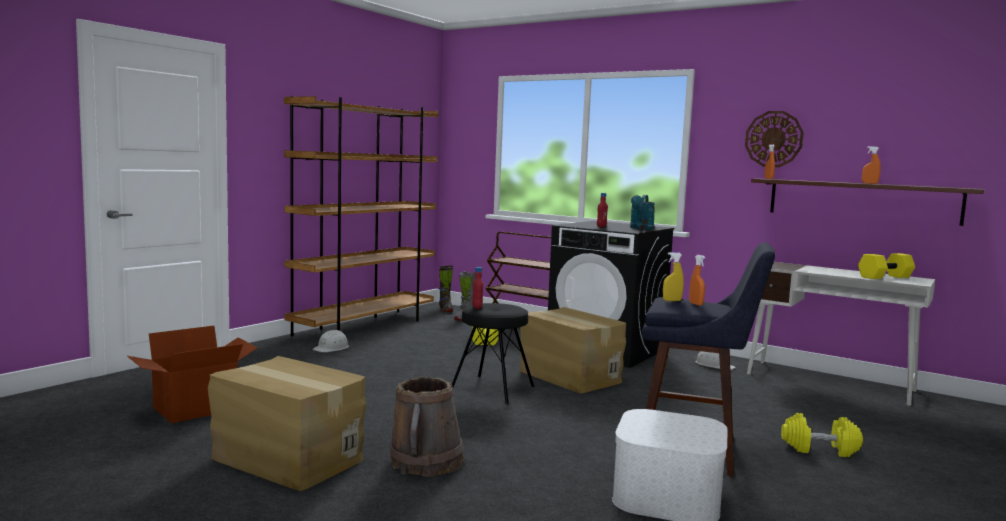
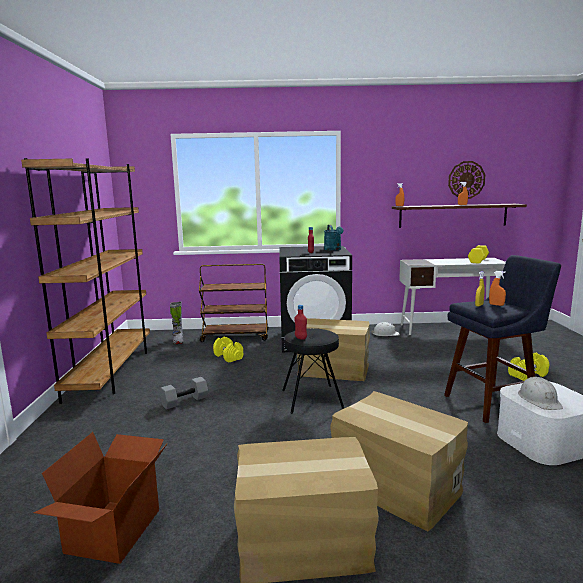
camera: 35 degrees left, 5 degrees up
(331, 348) = (123, 404): white hard hat -> white hard hat (539, 399)
(380, 359) = (185, 401): none -> grey dumbbell
(426, 462) = (395, 486): brown bucket -> cardboard box
(445, 310) = (150, 337): black boot -> none
(773, 139) = (398, 179): wall clock -> wall clock (466, 180)

